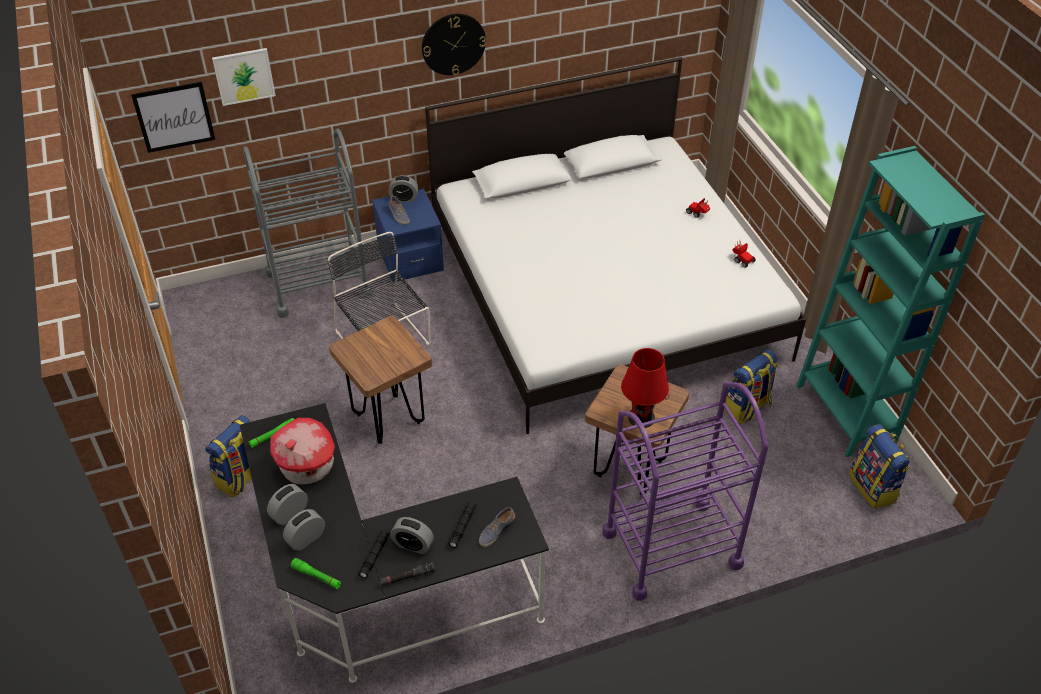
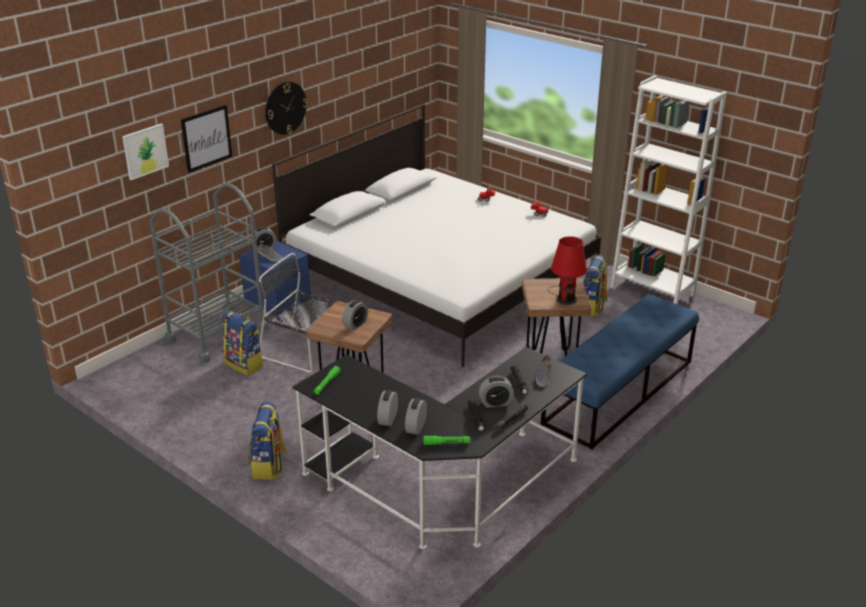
camera: 30 degrees left, 15 degrees down
(174, 117) = (93, 196): picture -> picture (206, 138)
(307, 466) = (372, 390): toy house -> none
(382, 358) = (355, 324): none -> alarm clock
(672, 549) = (618, 392): purple cart -> blue bench
(845, 413) = (652, 291): turquoise bookcase -> white bookcase
(874, 487) = (704, 320): backpack -> backpack (245, 364)

